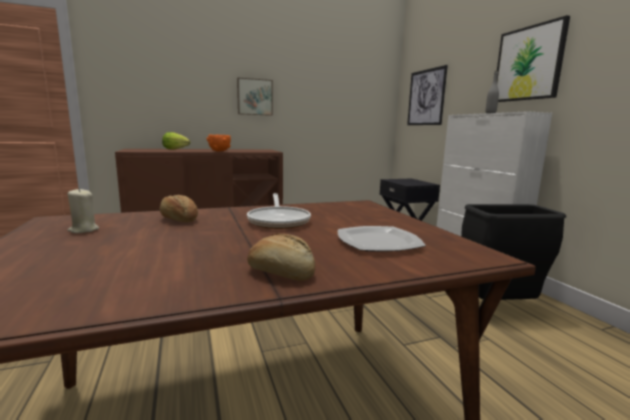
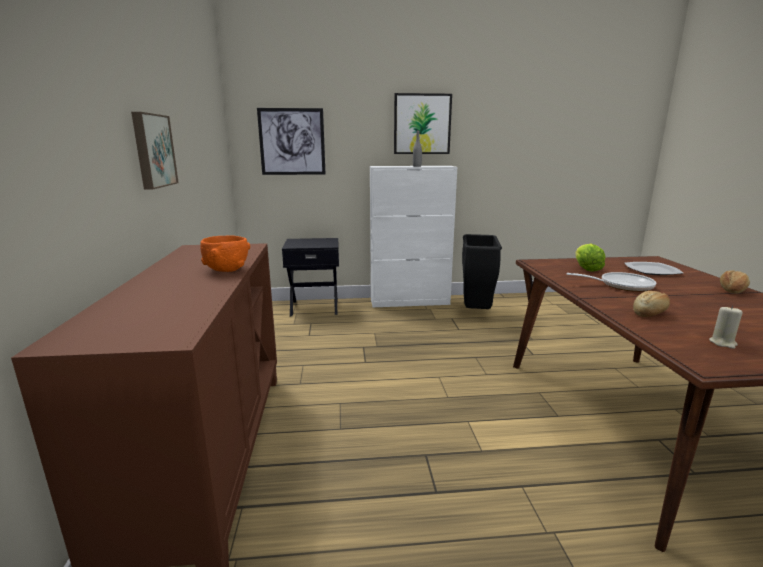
camera: 75 degrees left, 5 degrees up
(175, 149) = (122, 300): lettuce -> lettuce (586, 268)

